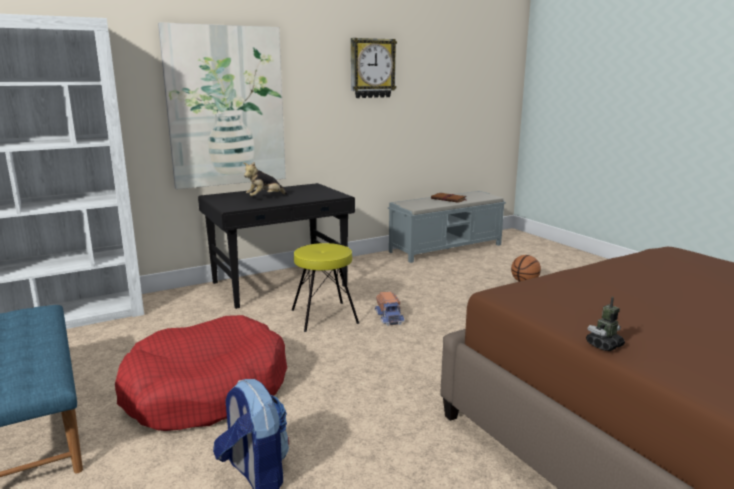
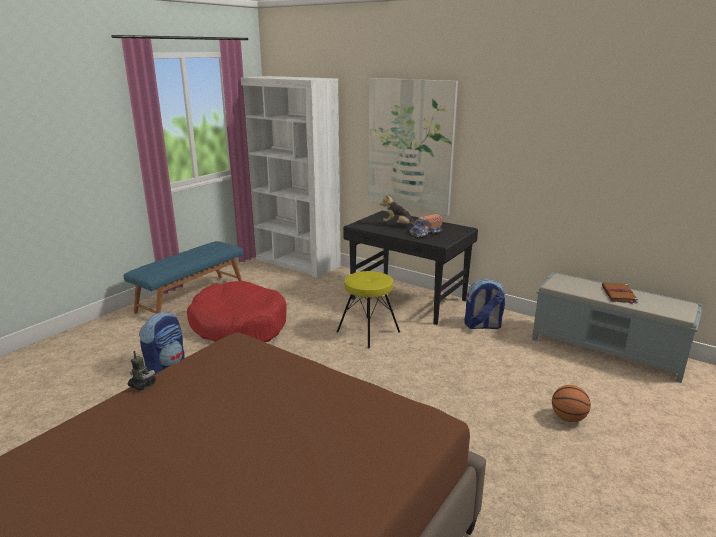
camera: 65 degrees right, 5 degrees up
(370, 271) = (482, 326): none -> backpack
(372, 68) = (555, 124): wall clock -> none
(390, 317) = (392, 358): toy truck -> toy truck (426, 233)

